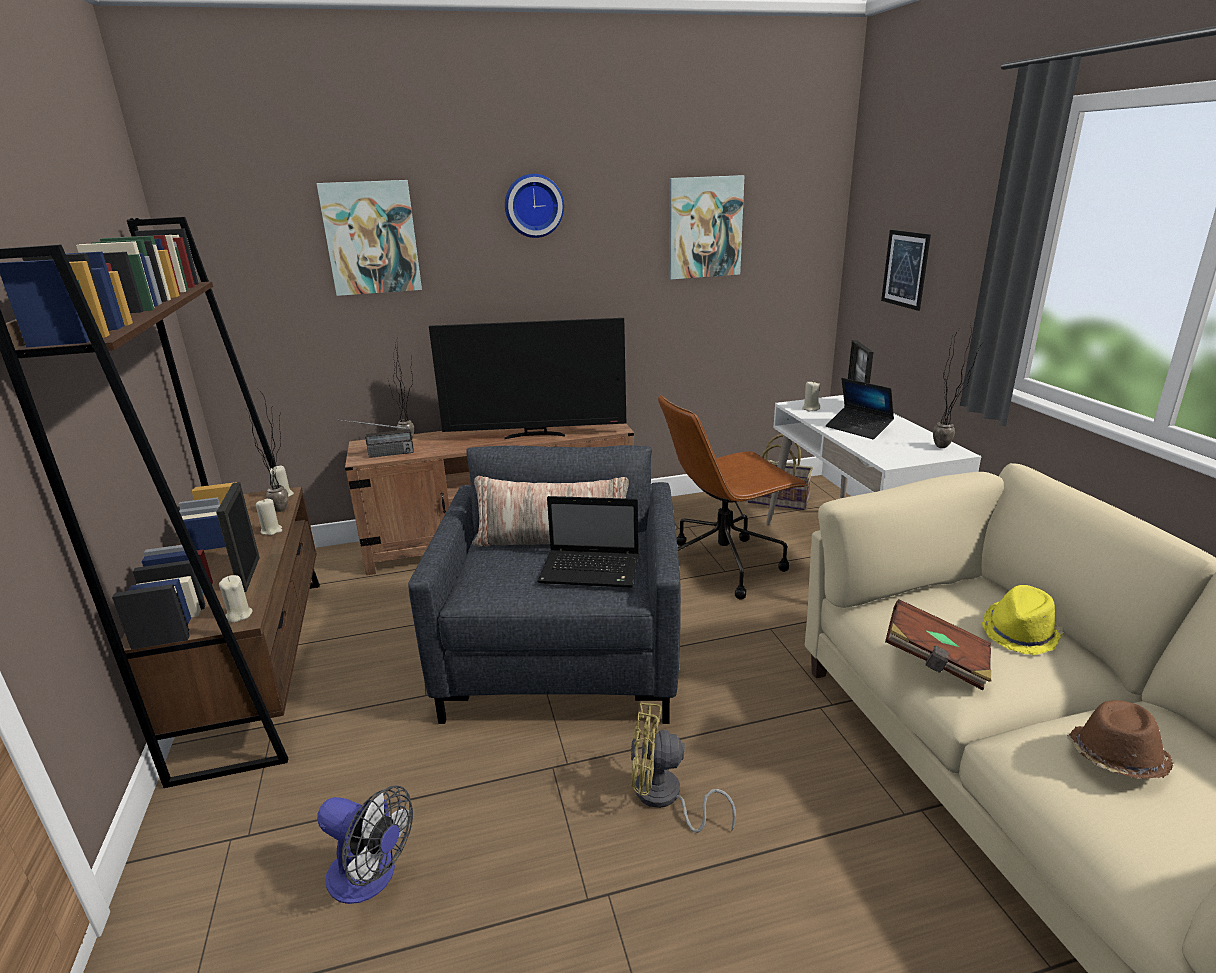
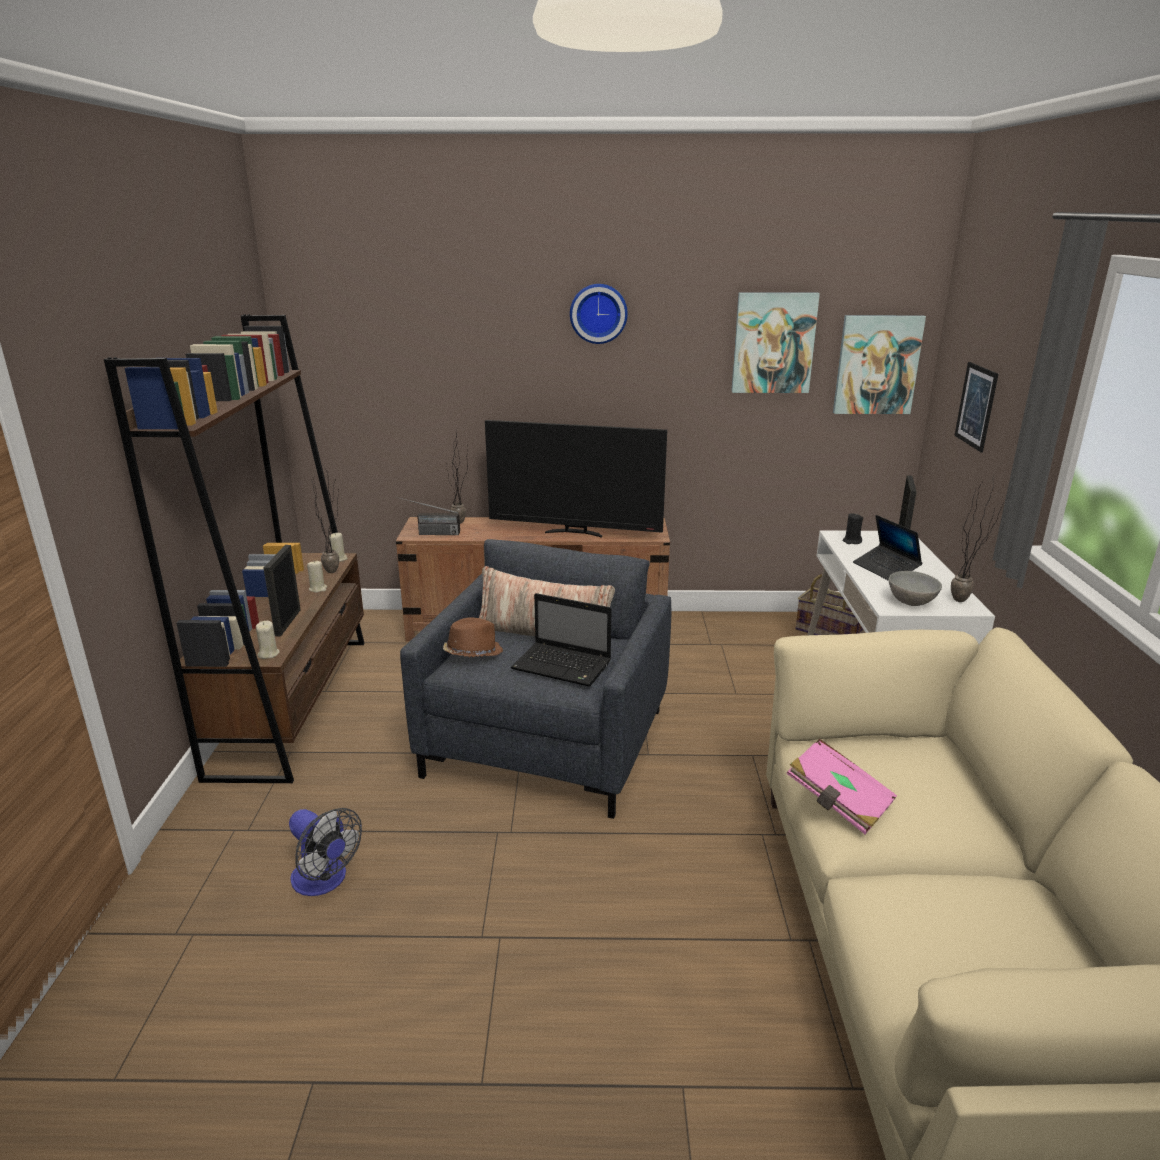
camera: 15 degrees right, 0 degrees up
(371, 238) = (446, 335): picture -> picture (877, 365)
(664, 798) = (580, 877): yellow fan -> none
(724, 564) = (738, 687): brown office chair -> none
(810, 408) = (851, 541): beige candle -> black candle
(903, 454) = (912, 602): none -> grey bowl
(935, 661) = (838, 802): brown book -> pink book
(1020, 633) = (942, 794): yellow hat -> none
(1115, 758) = (948, 914): brown hat -> brown hat (472, 653)

